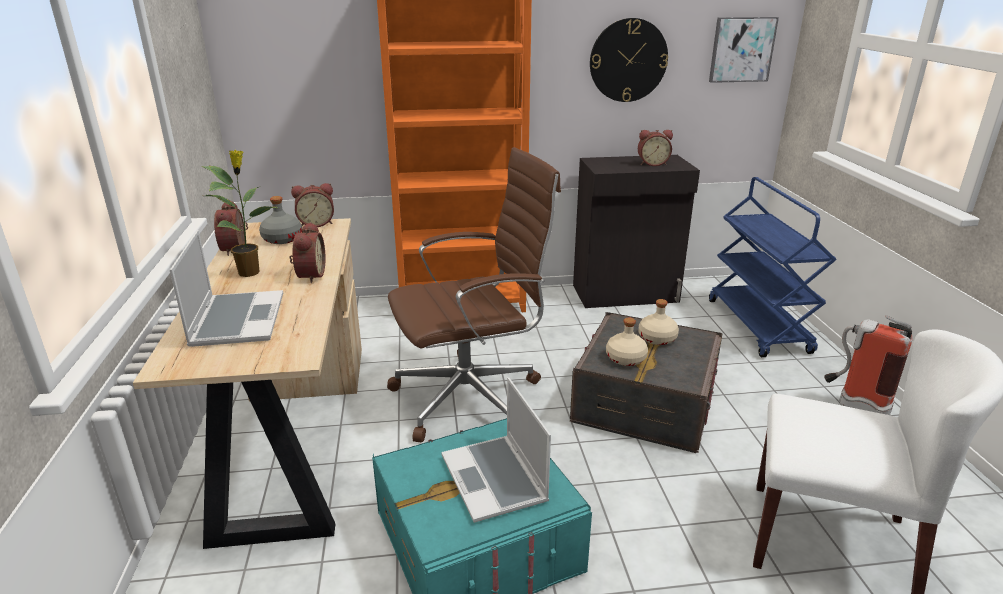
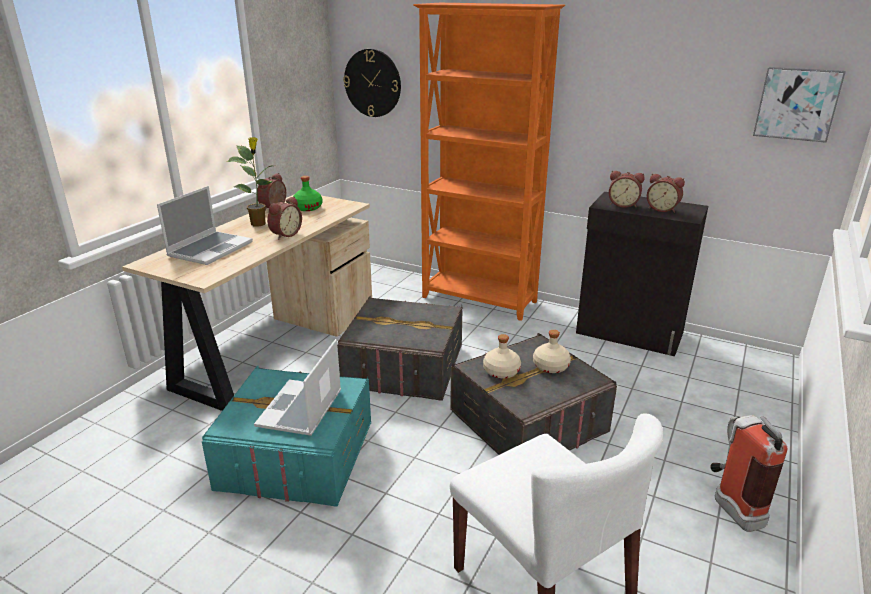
camera: 35 degrees right, 0 degrees up
(282, 239) = (307, 208): grey bottle -> green bottle
(316, 223) = (343, 202): alarm clock -> alarm clock (623, 204)
(472, 397) = (404, 367): brown office chair -> grey storage box
(628, 60) = (662, 103): wall clock -> wall clock (372, 83)
(758, 326) = (729, 403): blue cart -> none

